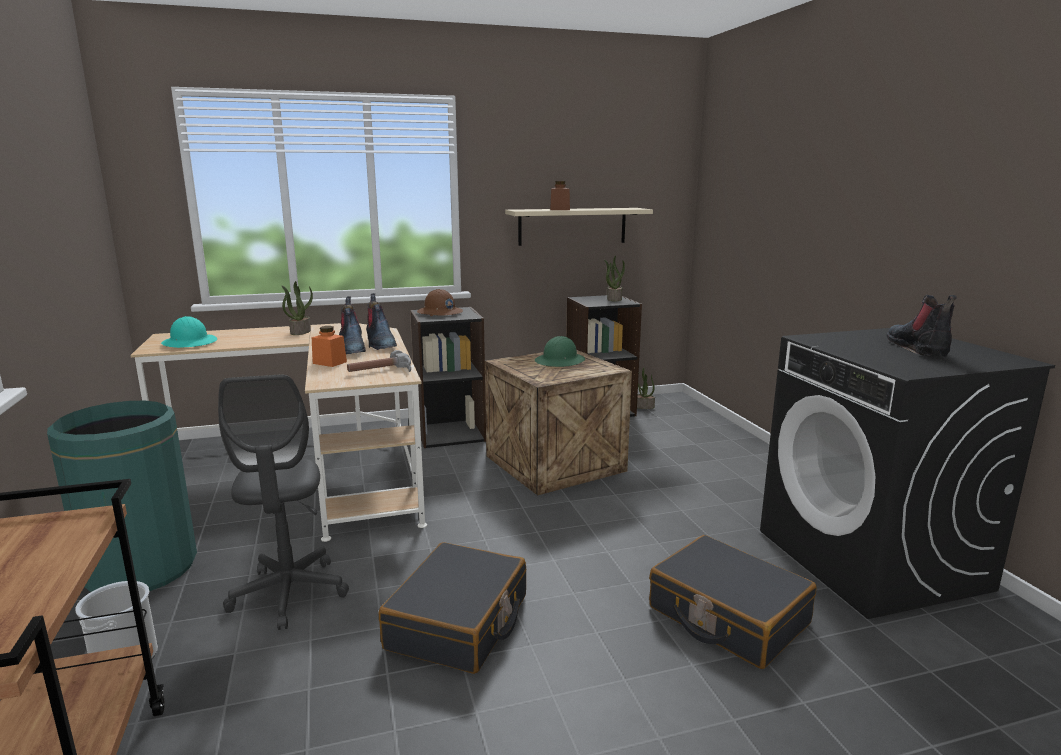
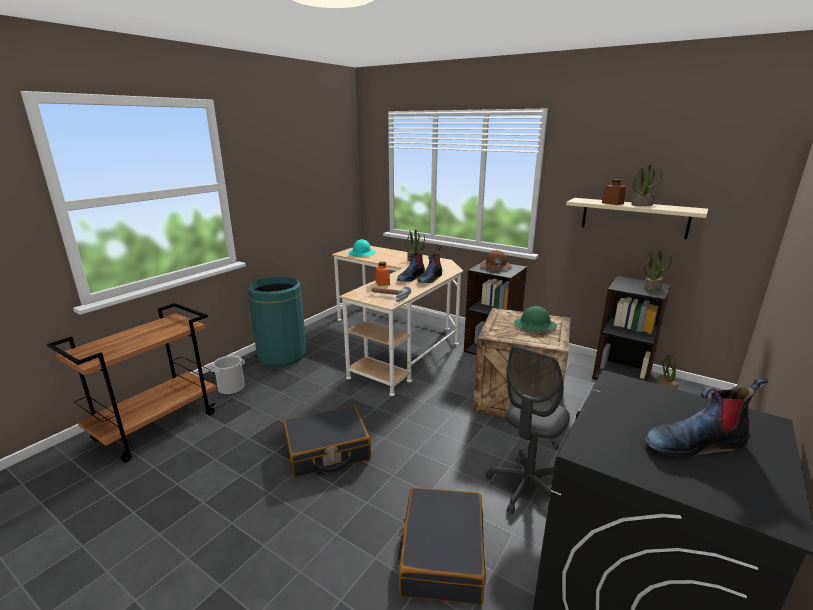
camera: 50 degrees right, 5 degrees up
(289, 593) = (301, 395): grey office chair -> grey office chair (527, 487)
(586, 209) = (642, 205): none -> potted plant
(918, 349) = (695, 442): boot -> boot turned 150 degrees counterclockwise

